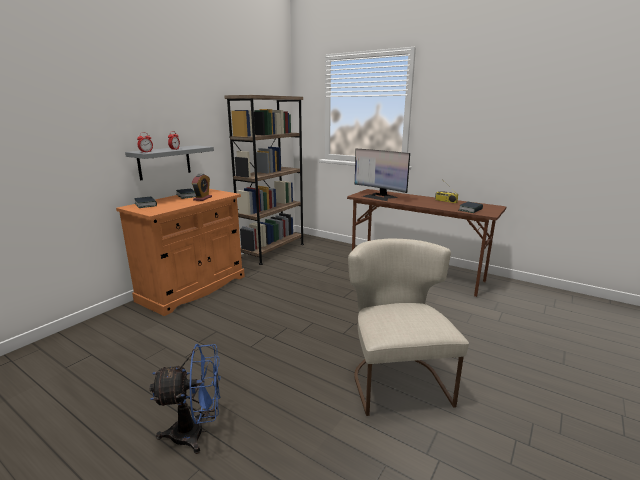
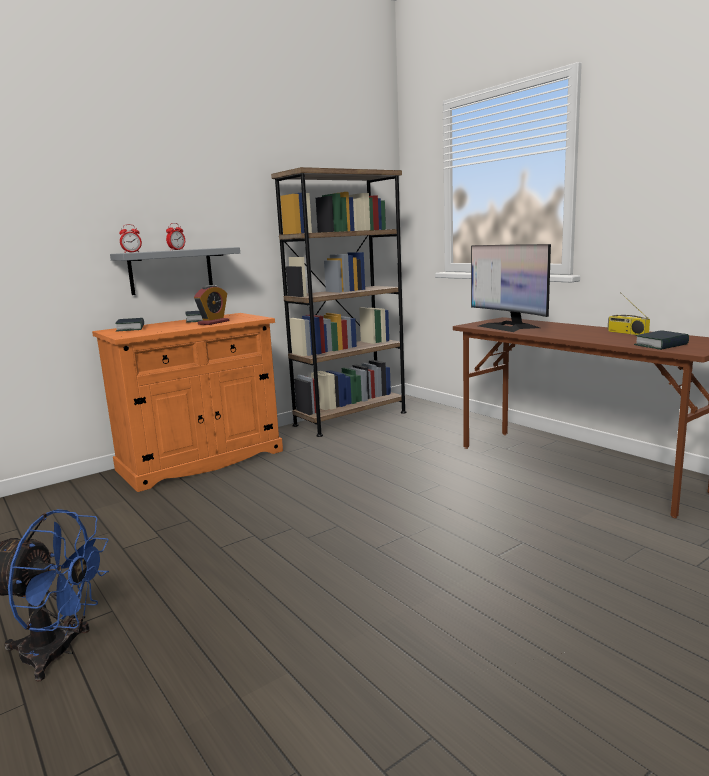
camera: 20 degrees right, 5 degrees down
(396, 378) = (417, 632): beige chair -> none

